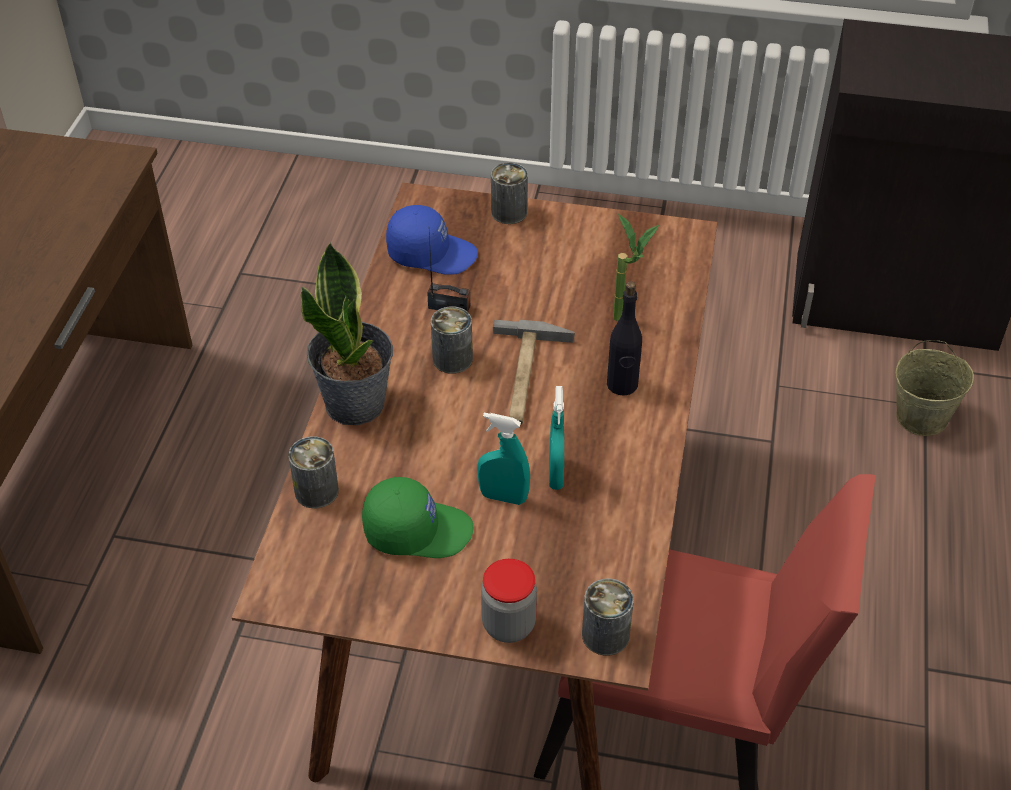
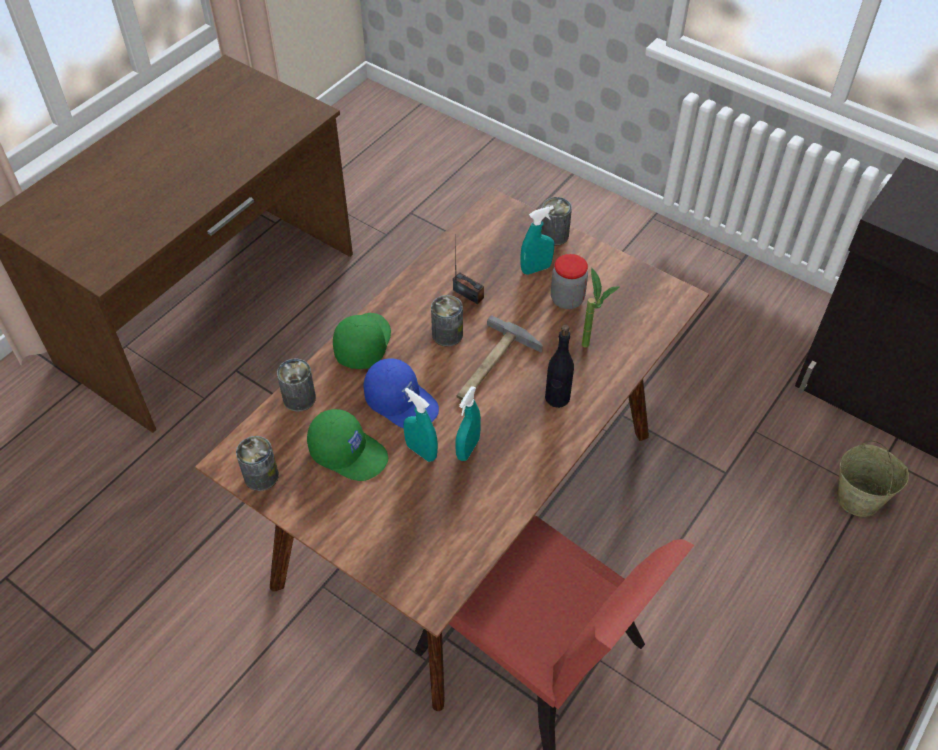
camera: 25 degrees right, 5 degrees up
(356, 403) = (362, 344): potted plant -> green cap
(432, 253) = (480, 248): blue cap -> blue cap (402, 402)
(508, 624) = (369, 547): jar -> jar (567, 299)
(511, 255) = (536, 269): none -> turquoise spray bottle
(605, 635) = (430, 583): can -> can (261, 476)

